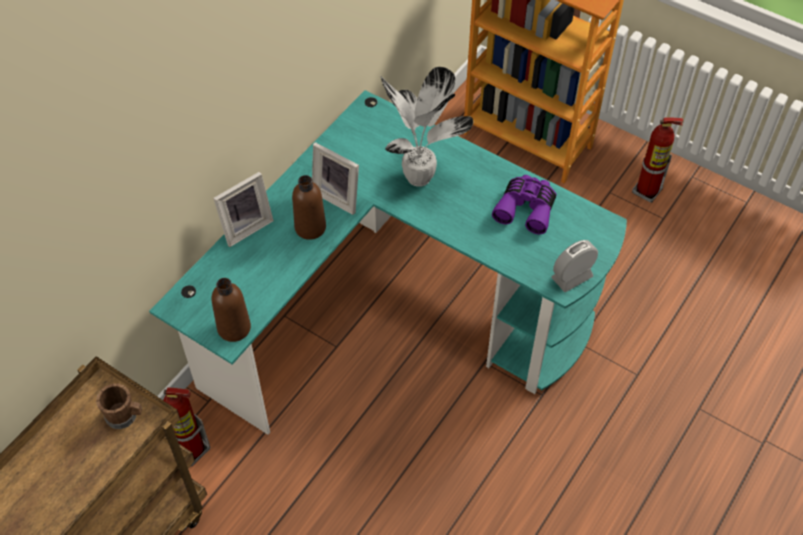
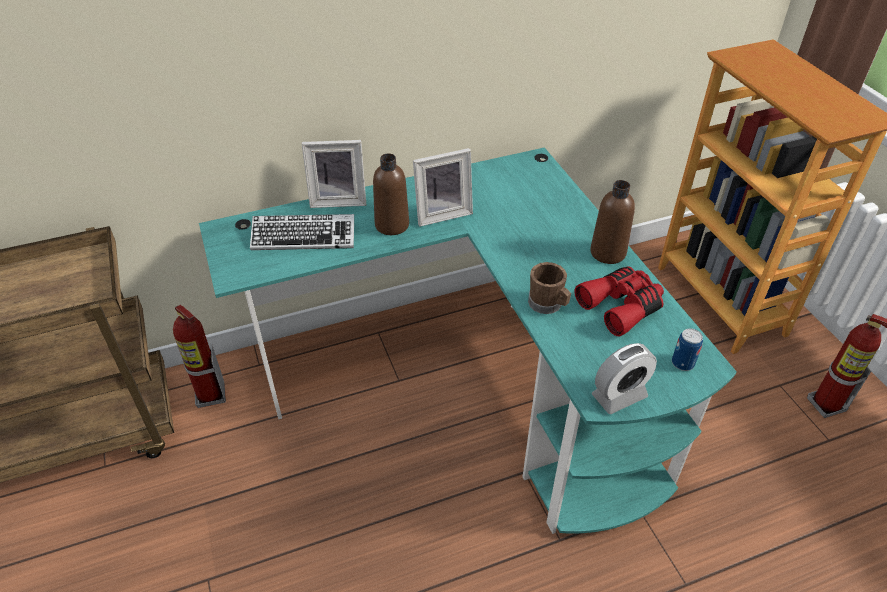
camera: 35 degrees right, 10 degrees down
(125, 416) = (84, 286): brown mug -> brown mug (548, 305)
(234, 328) = (246, 269): brown bottle -> brown bottle (608, 253)
(251, 276) = (303, 237): none -> keyboard
(339, 196) = (442, 213): picture frame -> picture frame turned 90 degrees counterclockwise
(420, 180) = (531, 233): potted plant -> none
(526, 208) = (621, 306): purple binoculars -> red binoculars
(572, 277) = (619, 396): alarm clock -> alarm clock turned 150 degrees clockwise
(592, 231) = (682, 363): none -> can

